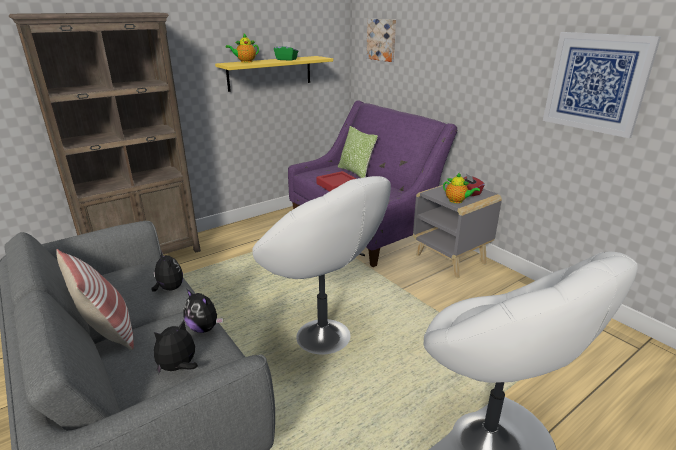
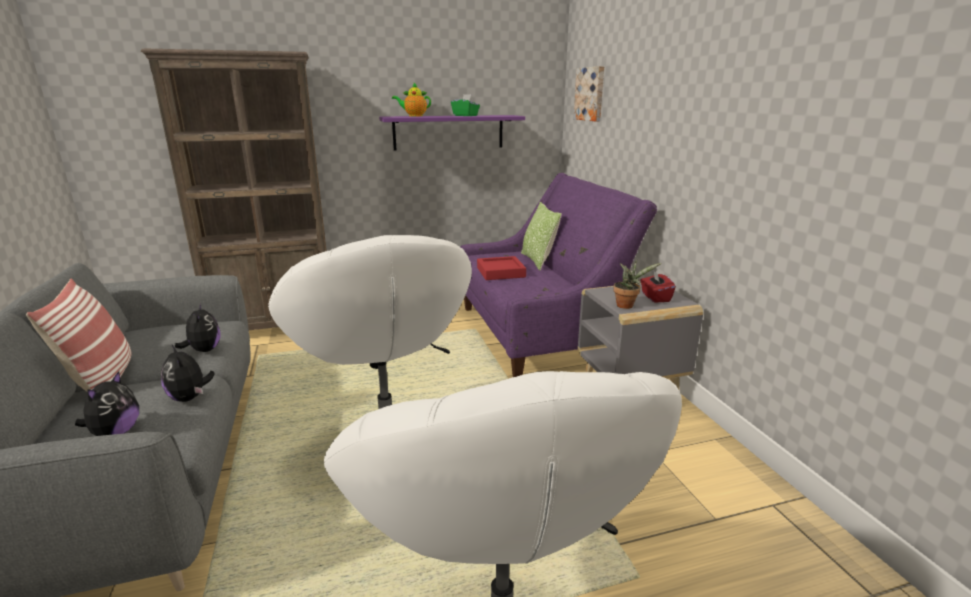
camera: 20 degrees right, 5 degrees down
(179, 367) = (116, 433): plush toy -> plush toy turned 120 degrees clockwise
(270, 73) = (448, 132): yellow shelf -> purple shelf
(457, 201) = (627, 305): teapot -> potted plant
(596, 83) = (831, 132): picture -> none

